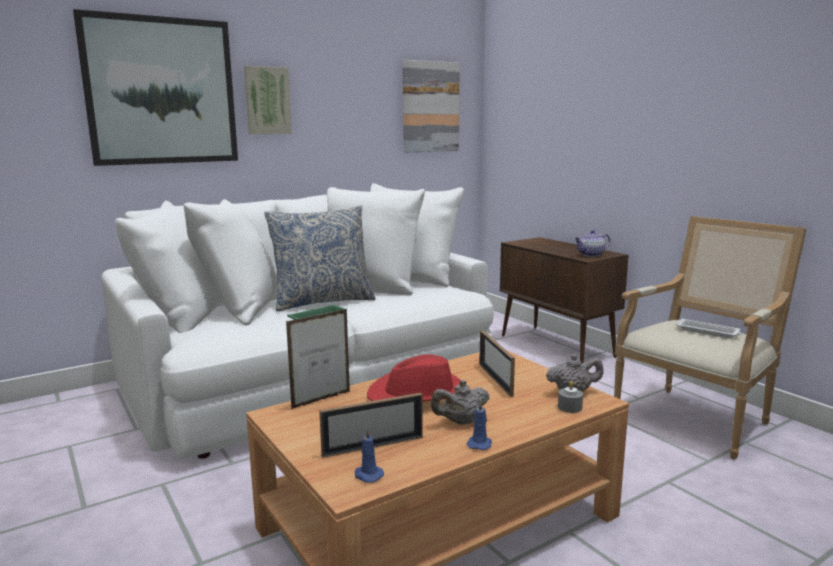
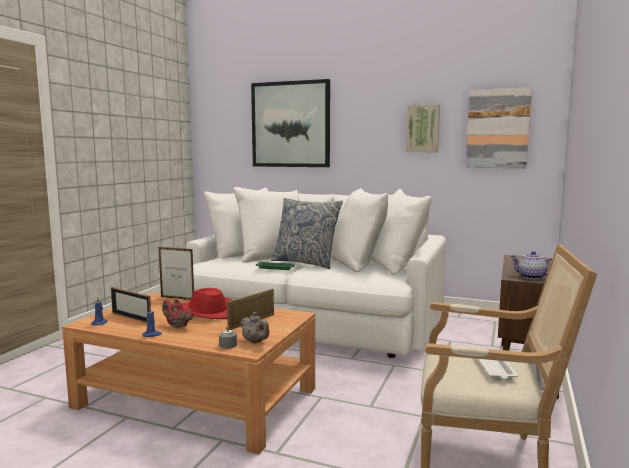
camera: 55 degrees right, 5 degrees down
(267, 100) = (353, 128): picture -> picture (423, 128)
(460, 422) = (177, 326): grey teapot -> red teapot

